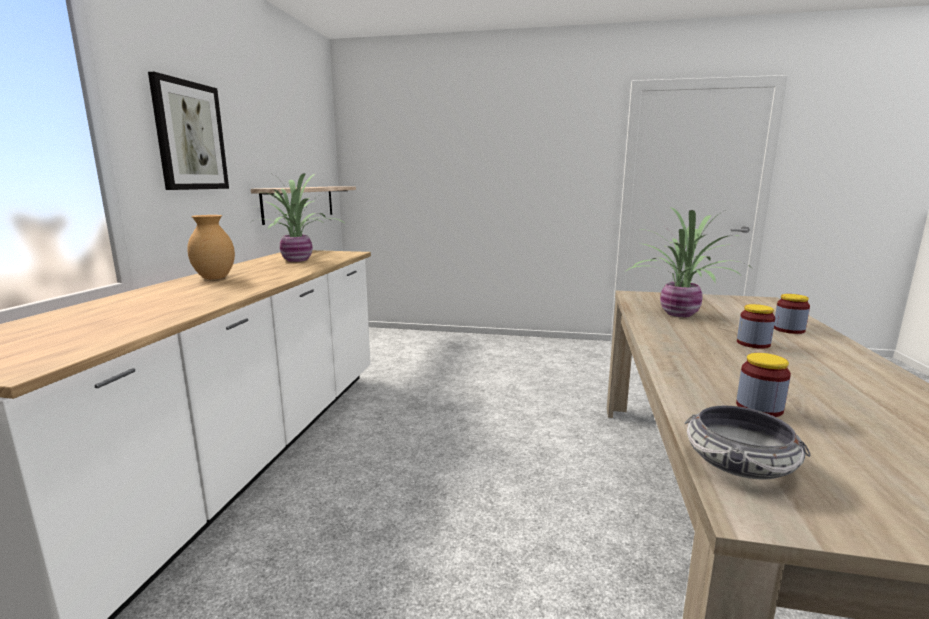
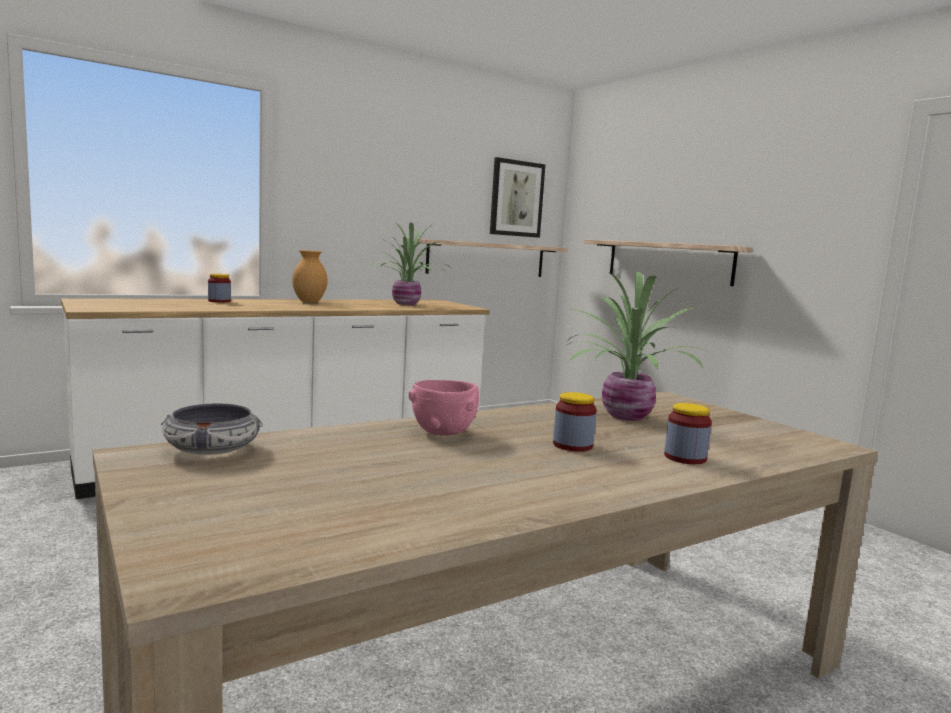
camera: 45 degrees right, 5 degrees down
(190, 136) = (351, 190): picture -> picture (516, 198)
(457, 192) = (668, 261): none -> shelf
(704, 365) = (443, 432): none -> pink bowl
(759, 408) = (351, 452): jar -> jar (219, 301)

